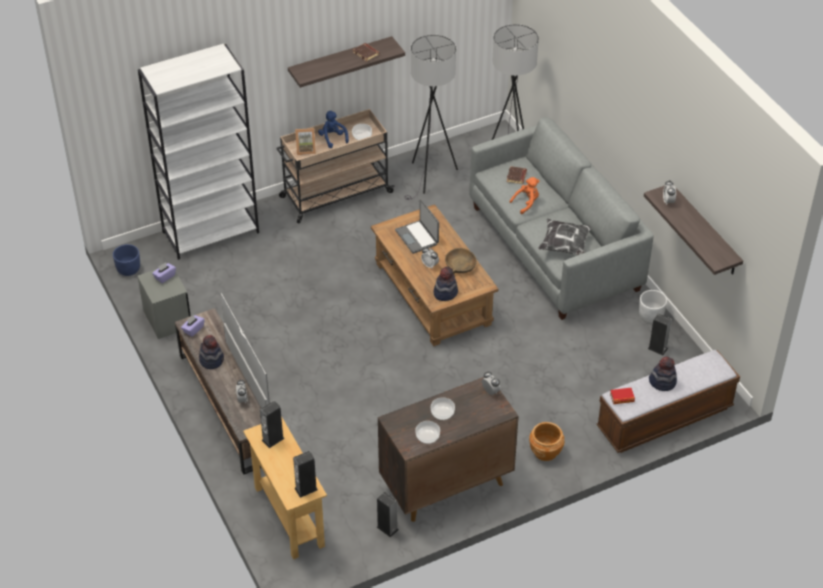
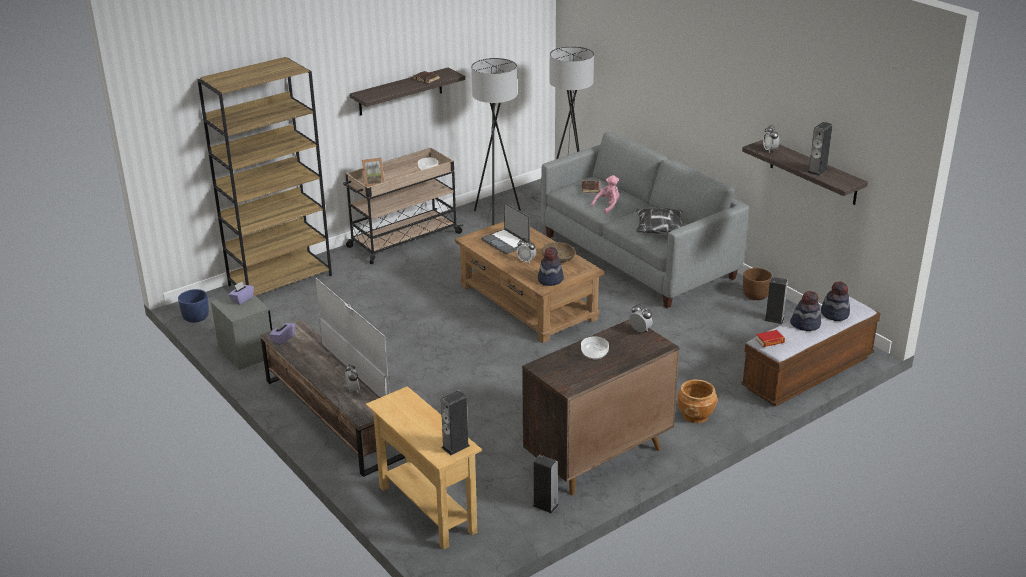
camera: 10 degrees left, 15 degrees down
(211, 232) = (280, 280): white bookcase -> brown bookcase
(212, 360) = (309, 361): hat -> hat (834, 314)
(273, 439) = (403, 407): speaker -> speaker (817, 171)
(332, 138) = (398, 173): blue plush toy -> none
(427, 437) = (585, 375): bowl -> none
(526, 203) = (607, 206): orange plush toy -> pink plush toy
(651, 315) = (755, 295): white planter -> brown planter

